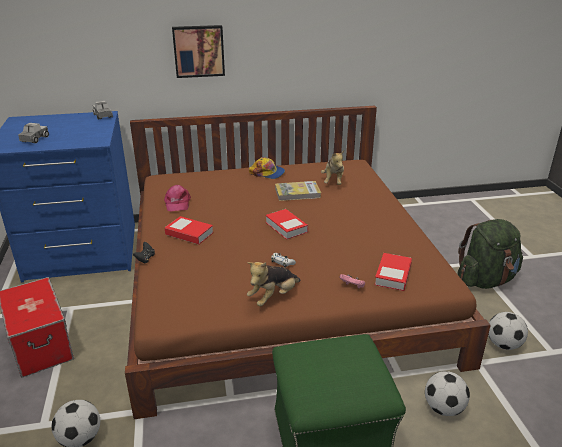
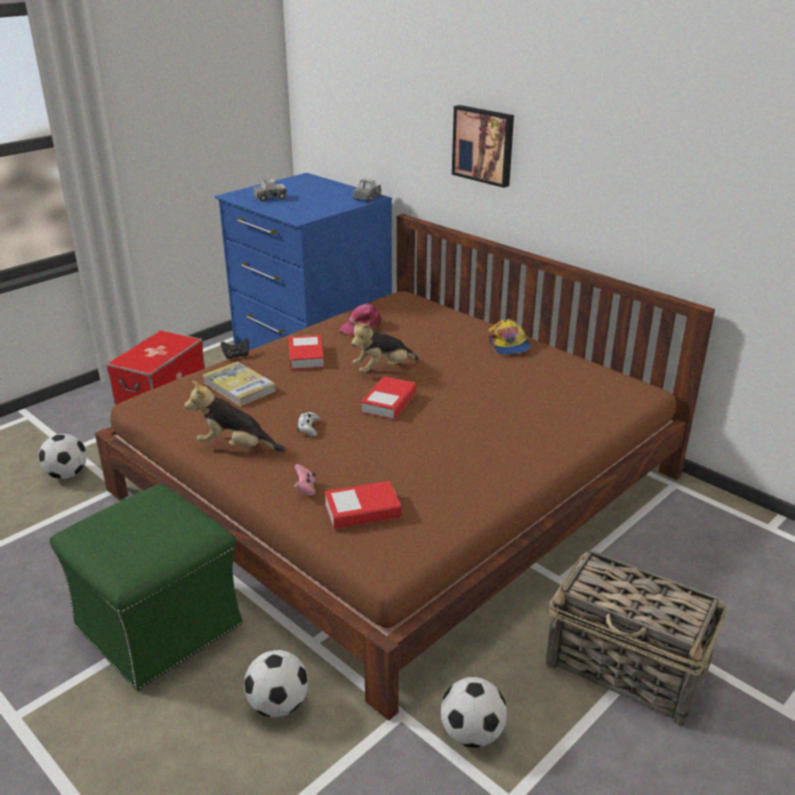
camera: 55 degrees right, 0 degrees up
(297, 193) = (486, 381): book -> book (239, 386)
(333, 181) = (557, 393): plush toy -> plush toy (382, 370)
(485, 280) = (628, 667): green backpack -> basket

